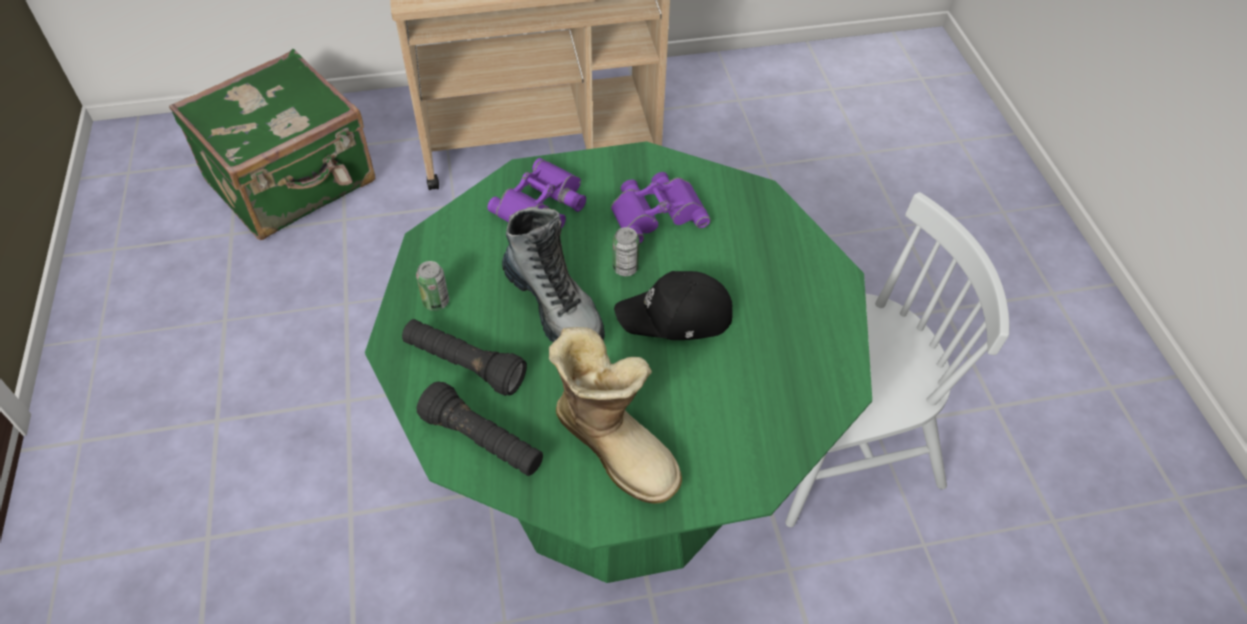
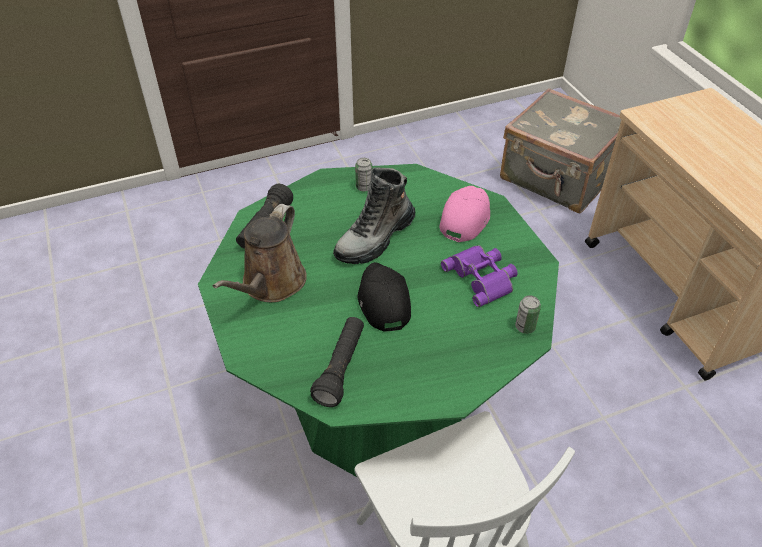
camera: 80 degrees right, 5 degrees down
(293, 182) = (557, 178): green suitcase -> grey suitcase
(464, 365) = (318, 208): black flashlight -> black flashlight (341, 368)
(543, 205) = (465, 218): purple binoculars -> pink cap
(616, 444) = (271, 284): boot -> brown watering can
(625, 268) = (420, 268): can -> can (525, 327)

